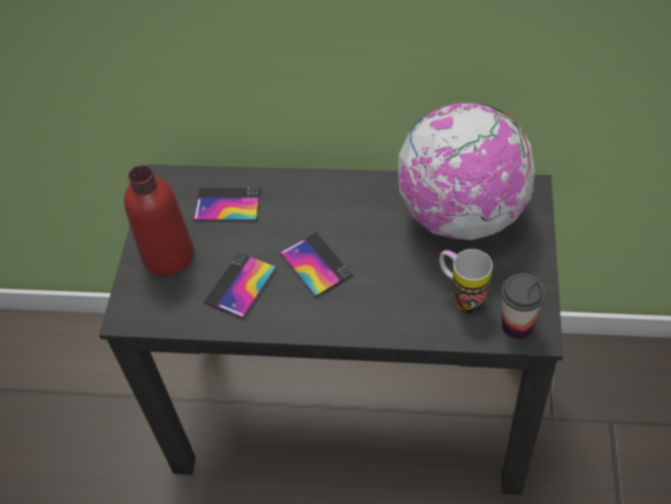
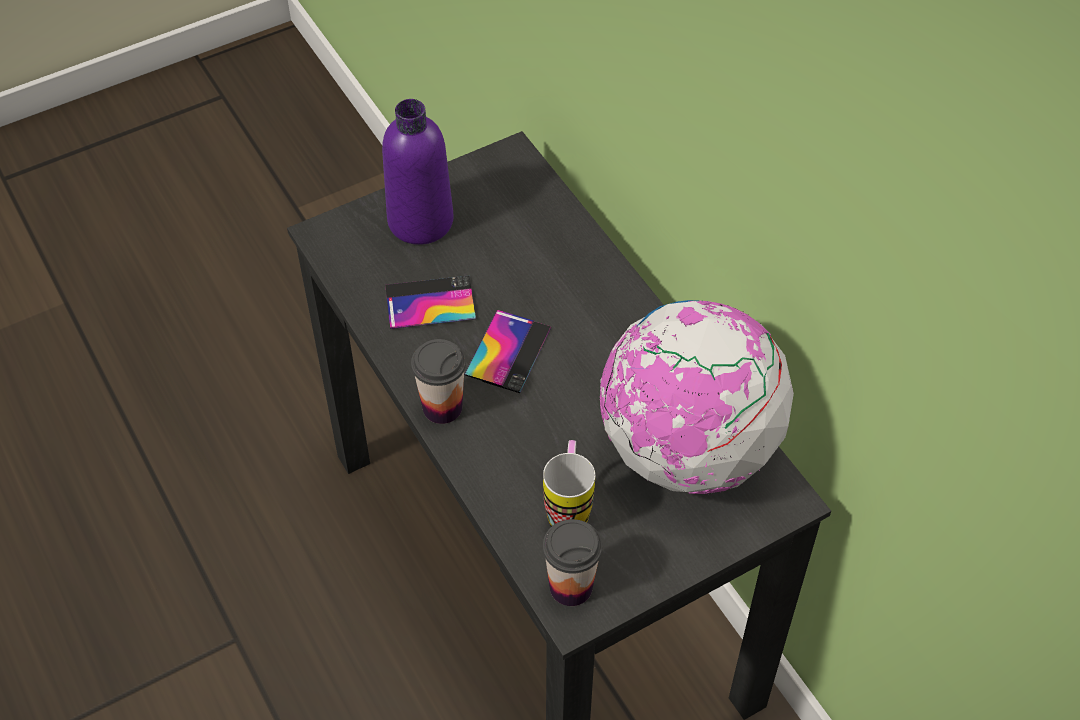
camera: 50 degrees right, 0 degrees up
(168, 255) = (420, 221): red bottle -> purple bottle
(227, 204) = (525, 229): phone -> none
(330, 322) = (442, 407): none -> cup

